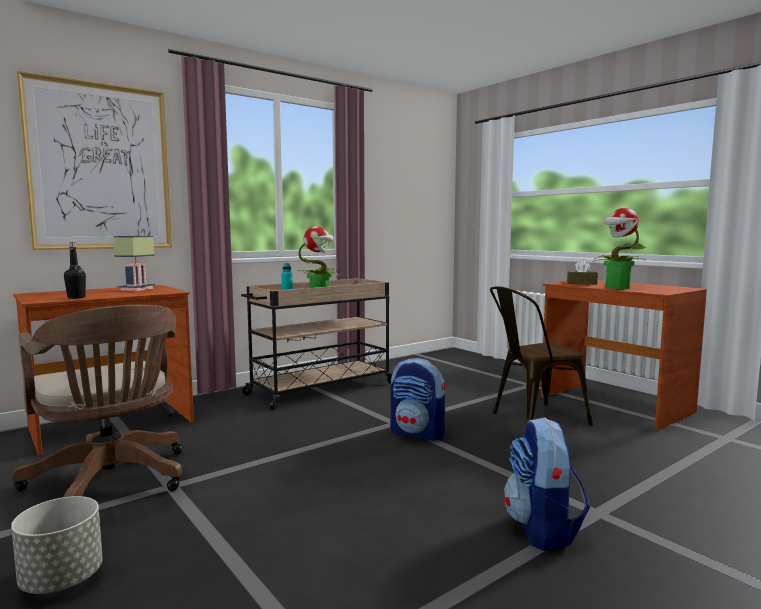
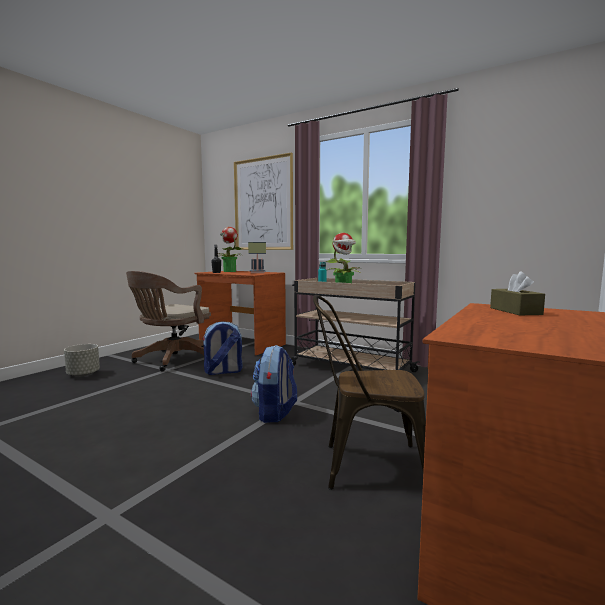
camera: 70 degrees right, 0 degrees up
(532, 419) = (364, 466): brown chair -> brown chair turned 45 degrees counterclockwise
(543, 530) = (84, 484): backpack -> backpack (223, 372)
(617, 287) = (486, 321): potted plant -> potted plant (229, 271)

